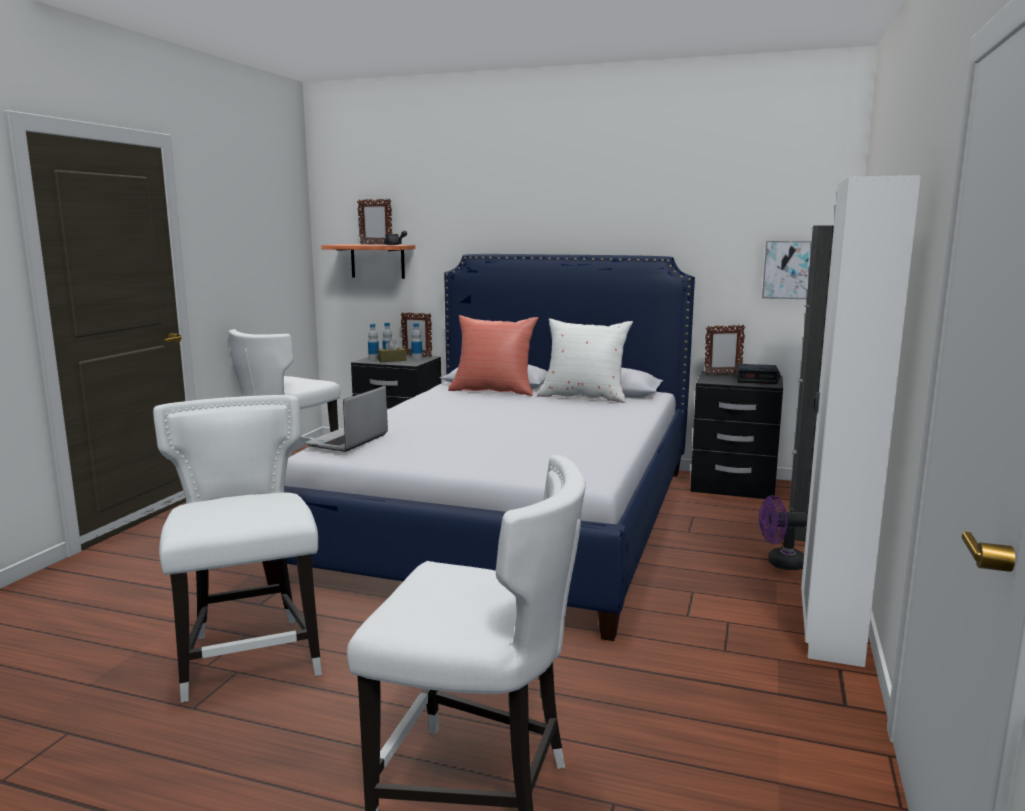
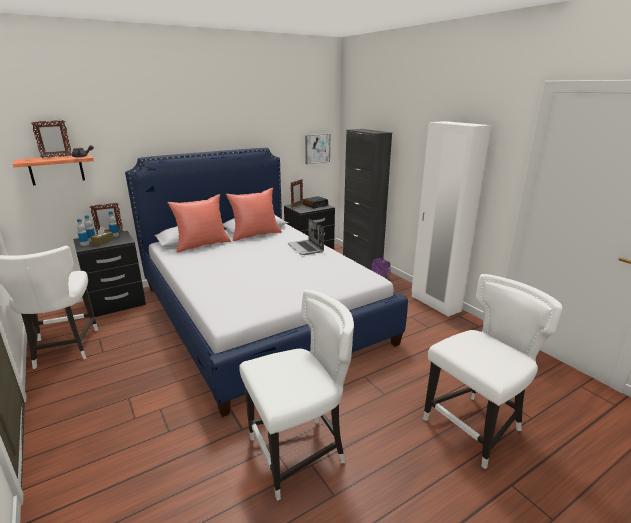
camera: 50 degrees left, 10 degrees up
(250, 655) = (299, 453): white chair -> white chair turned 135 degrees clockwise
(347, 441) = (228, 306): laptop -> laptop (306, 248)
(584, 397) = (255, 234): white pillow -> red pillow

